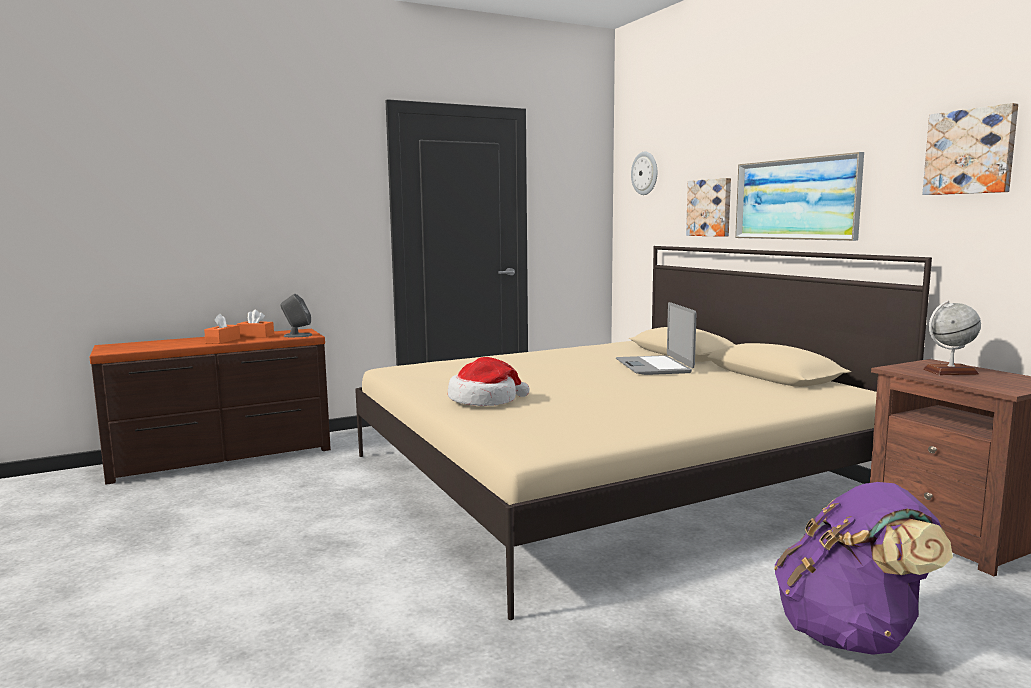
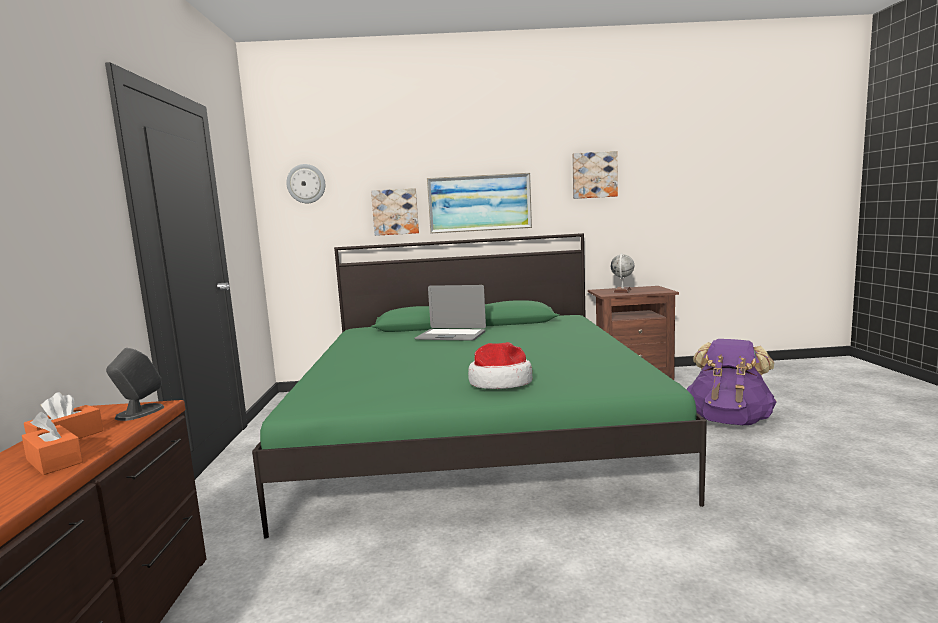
camera: 65 degrees left, 0 degrees up
(607, 477) = (475, 430): beige bed -> green bed

